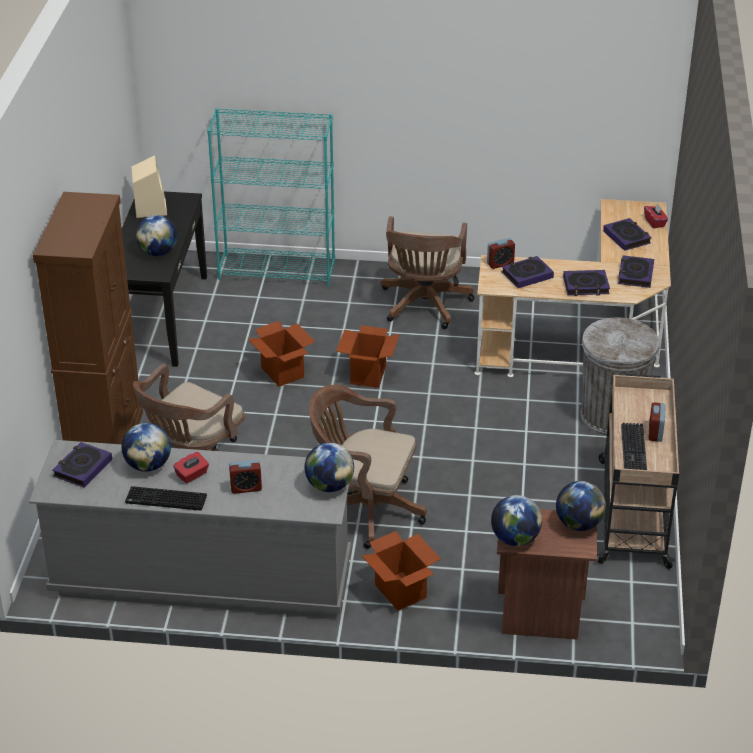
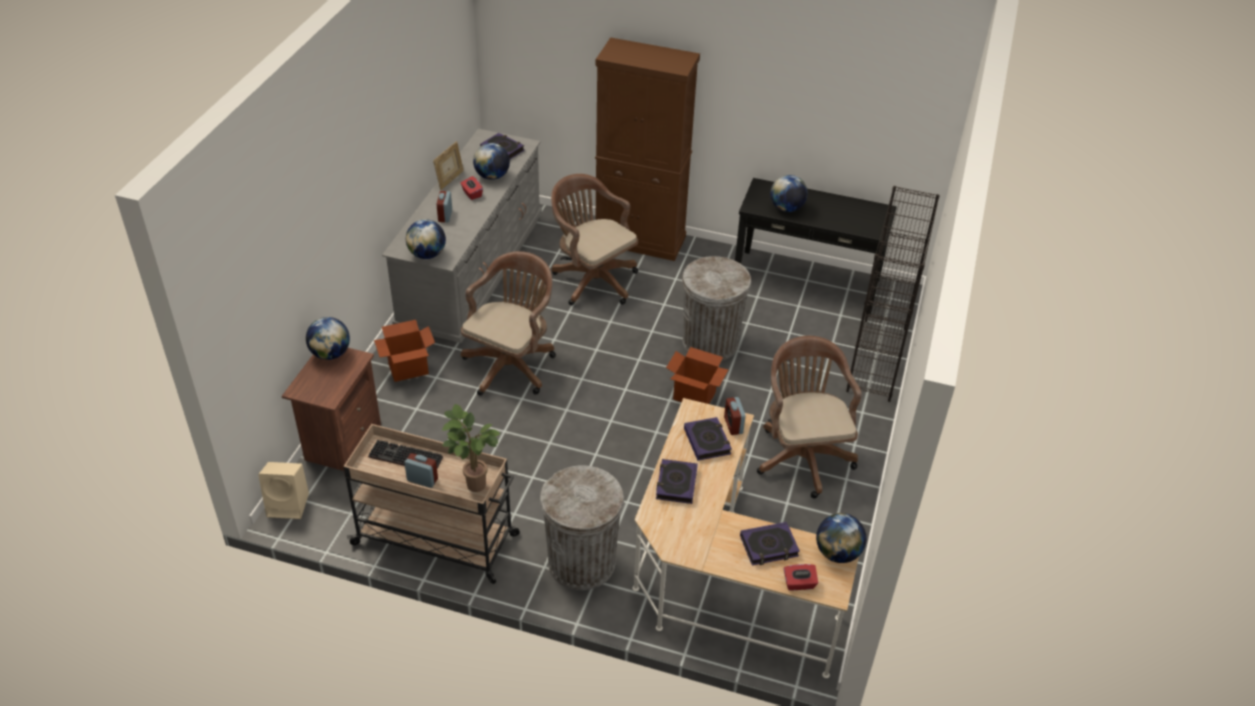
camera: 100 degrees right, 5 degrees up
(150, 208) = (863, 210): beige speaker -> beige speaker (289, 505)
(165, 500) = (450, 180): keyboard -> picture frame
(277, 270) = (877, 360): turquoise bookcase -> black bookcase
(283, 372) = (710, 342): cardboard box -> grey trash can
(424, 306) = (802, 455): brown office chair -> brown office chair turned 60 degrees clockwise
(579, 524) = (326, 395): globe -> globe (837, 553)
(635, 274) = (689, 533): book -> none
(644, 401) = (472, 485): none -> potted plant

